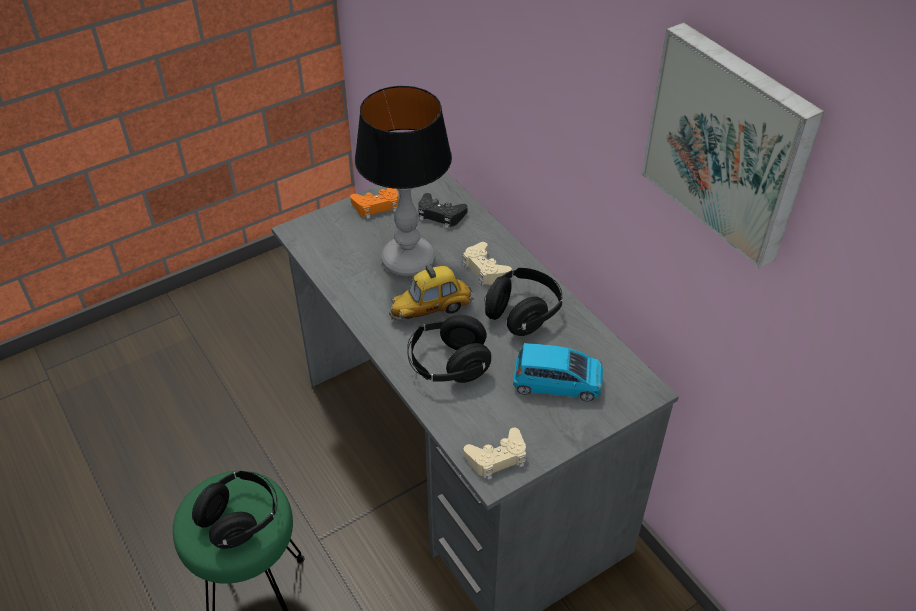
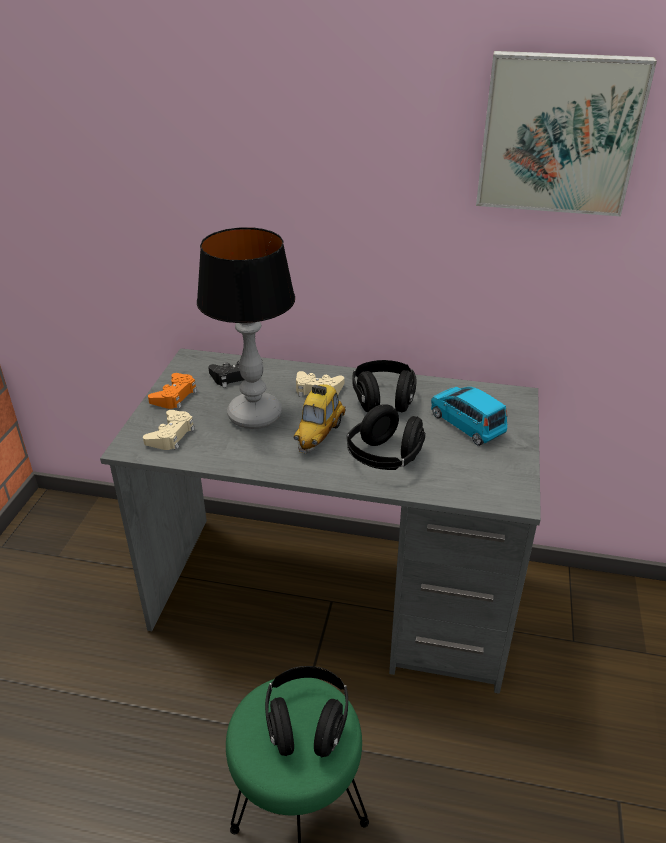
camera: 45 degrees left, 10 degrees down
(497, 458) = (502, 488): beige game controller -> beige game controller (171, 435)
(557, 383) = (466, 424): blue toy car -> blue toy car turned 90 degrees counterclockwise

